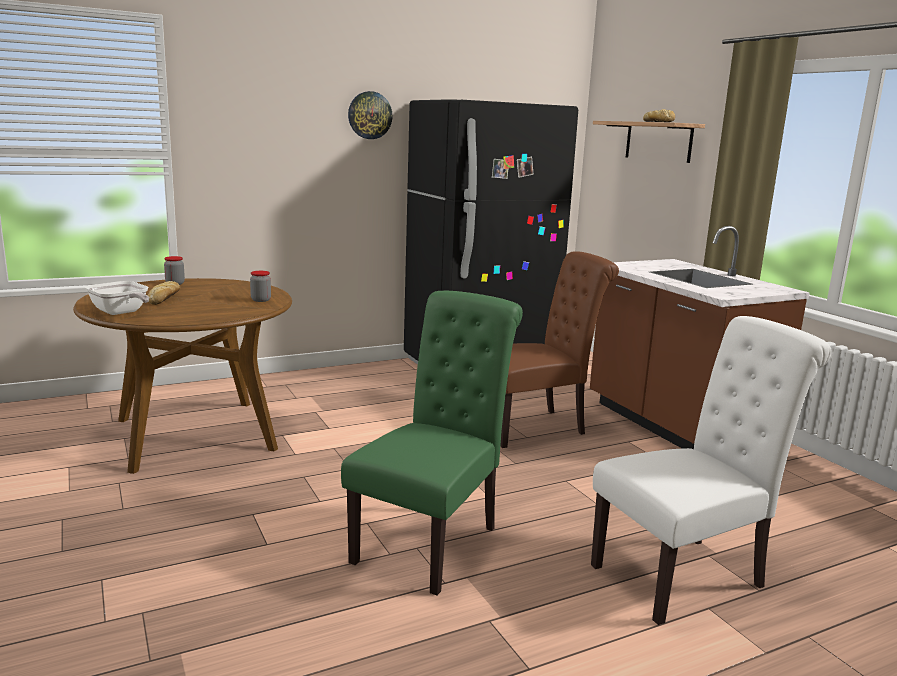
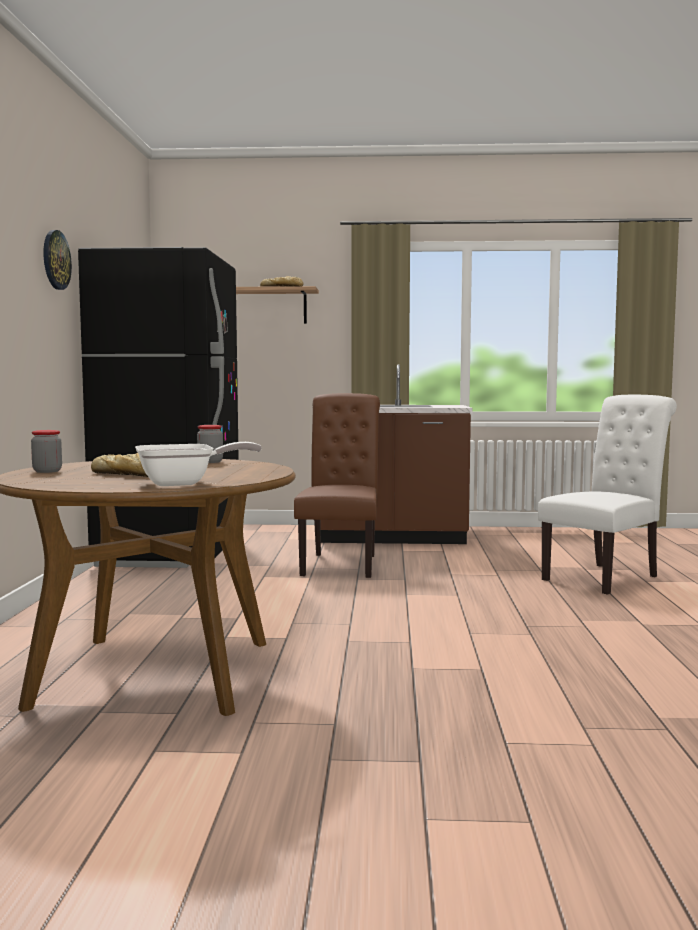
camera: 60 degrees left, 10 degrees down
(432, 540) = (518, 620): green chair -> none
(686, 574) = (606, 577): white chair -> white chair turned 45 degrees clockwise

